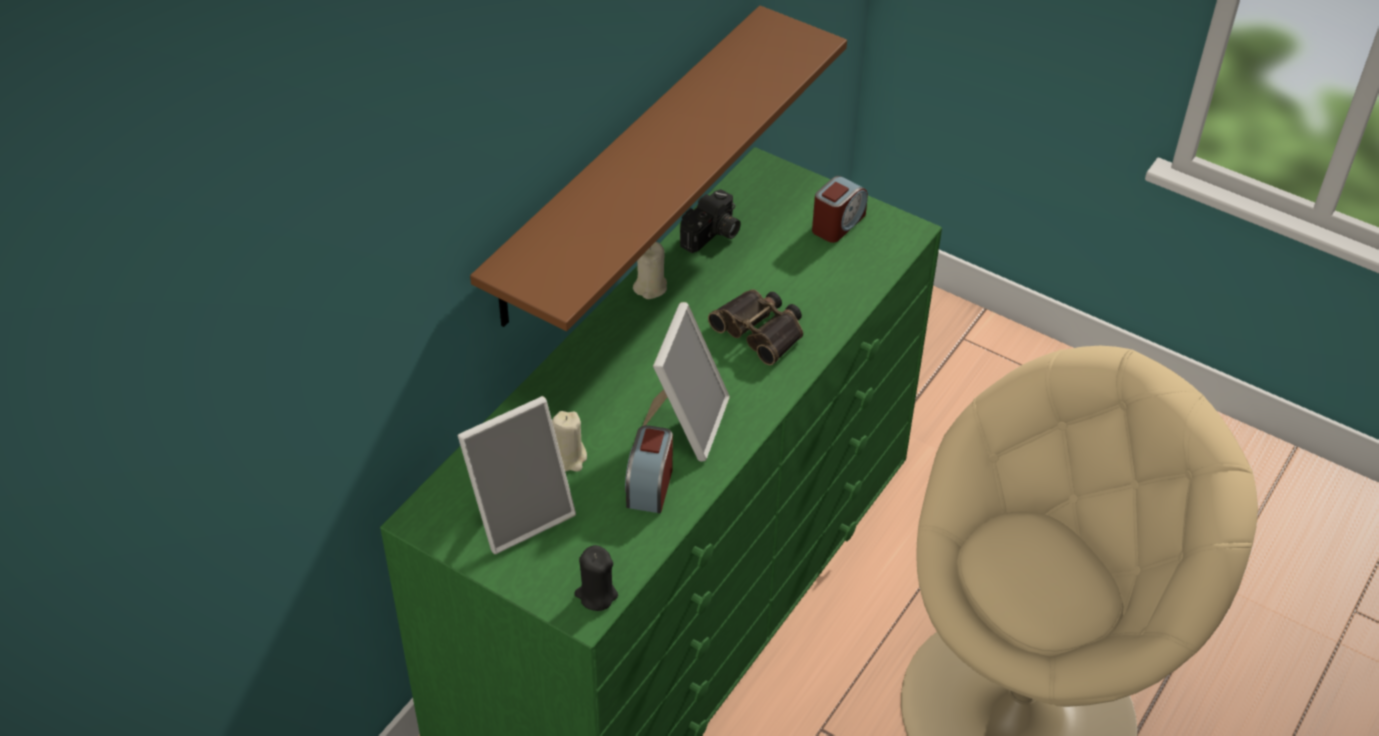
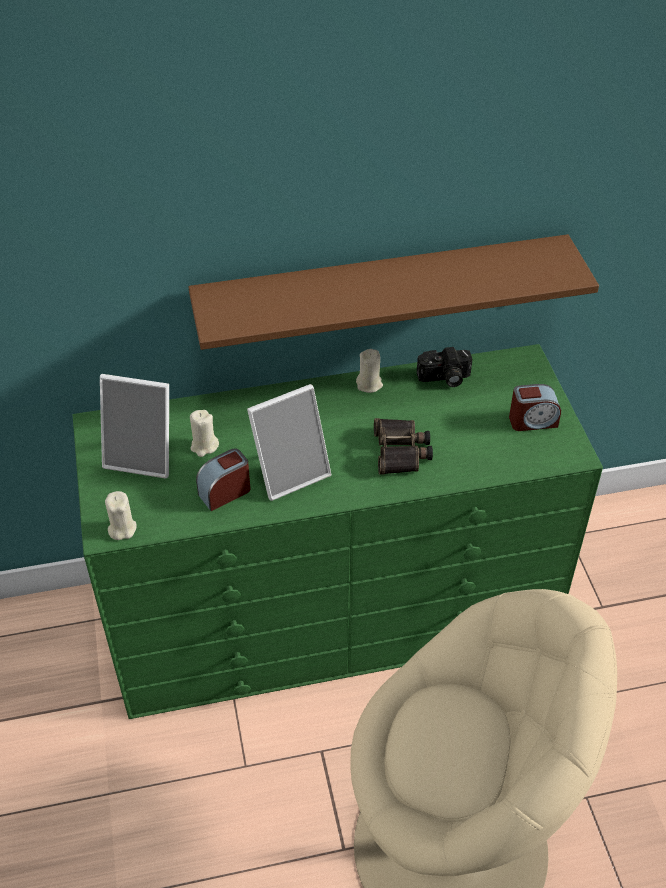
camera: 45 degrees right, 0 degrees up
(596, 595) = (122, 528): black candle -> beige candle

